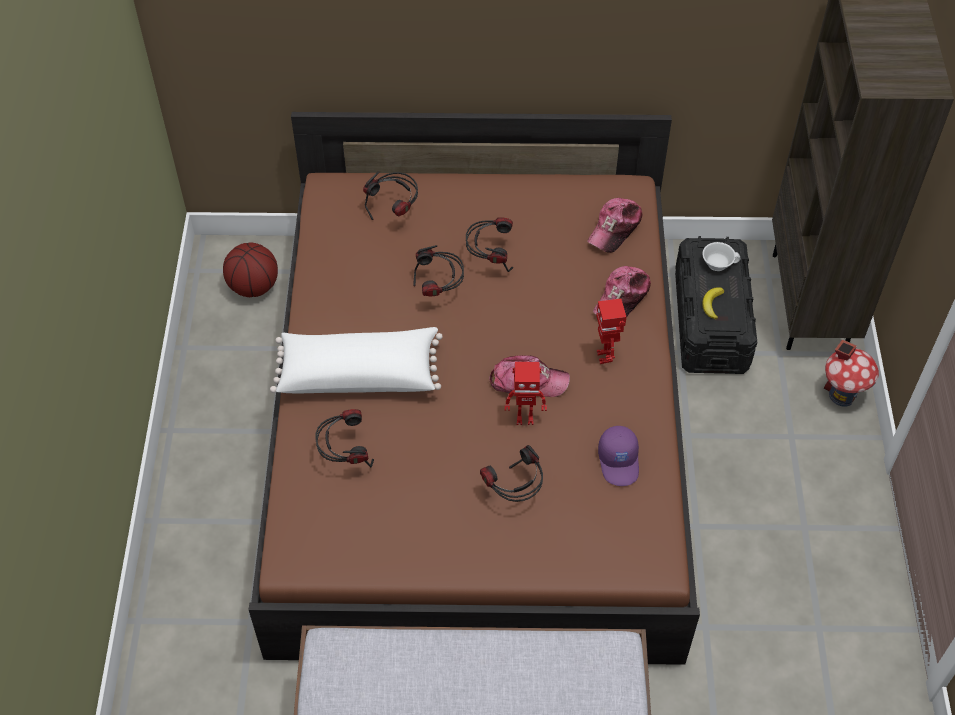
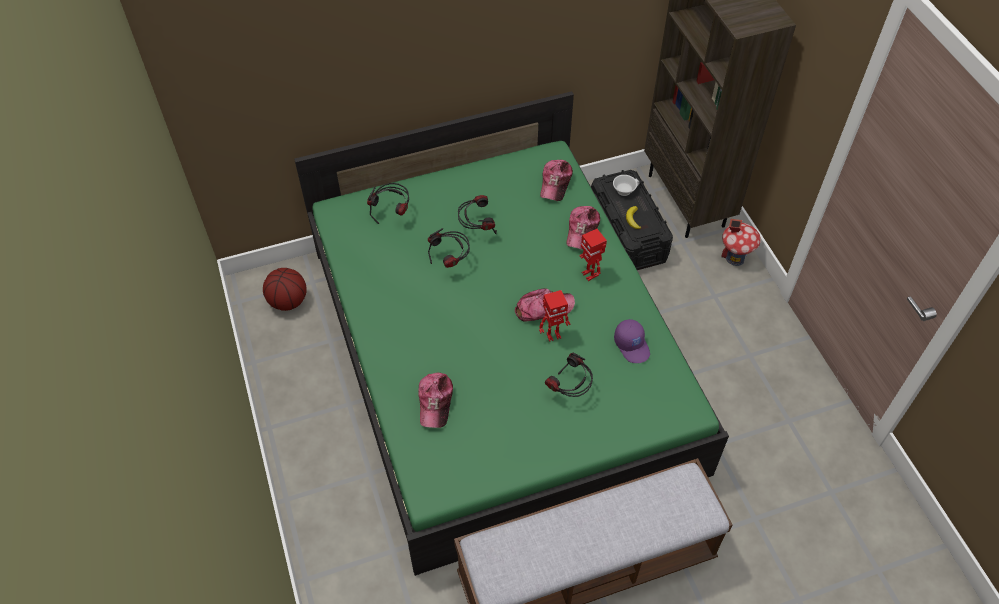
camera: 20 degrees left, 0 degrees up
(345, 455) = (435, 402): headphones -> cap
(359, 373) = (418, 338): white pillow -> none
(477, 430) = (498, 357): brown bed -> green bed

